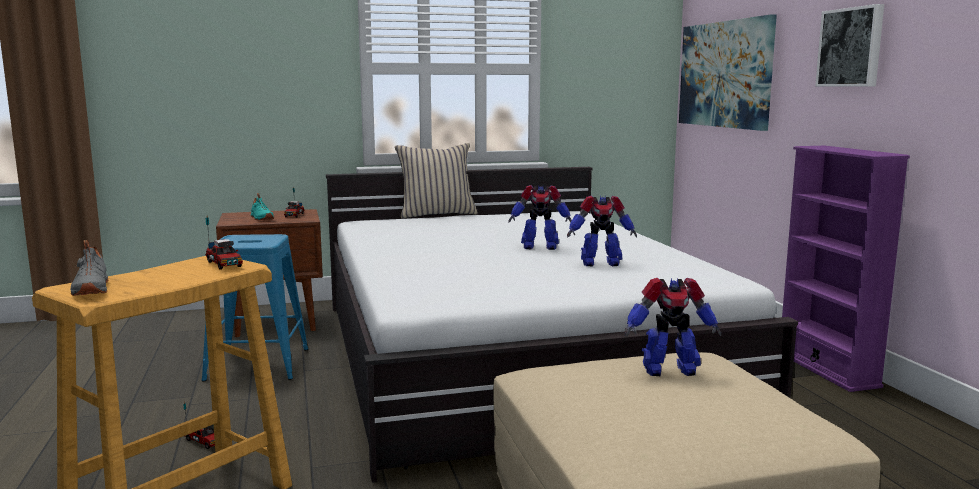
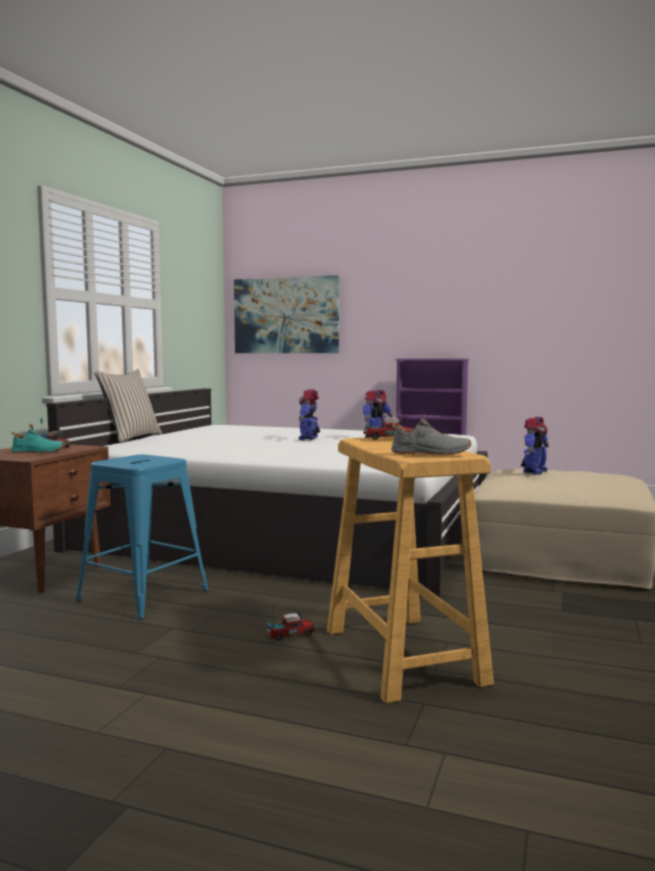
camera: 55 degrees left, 5 degrees down
(539, 247) = (309, 438): toy robot -> toy robot turned 150 degrees clockwise
(851, 47) = (411, 299): picture -> none

